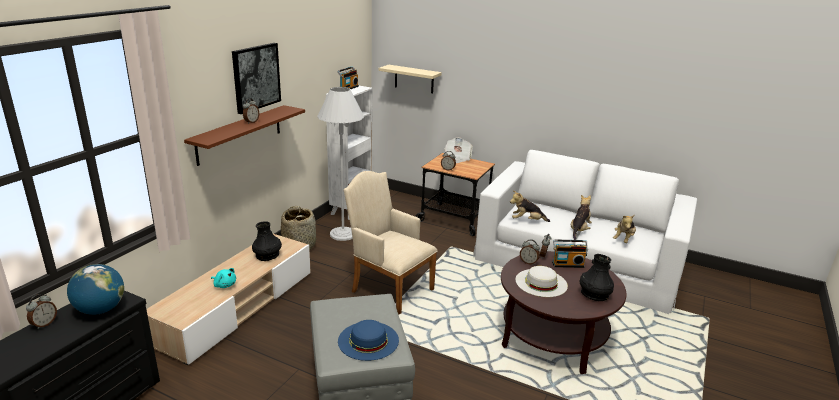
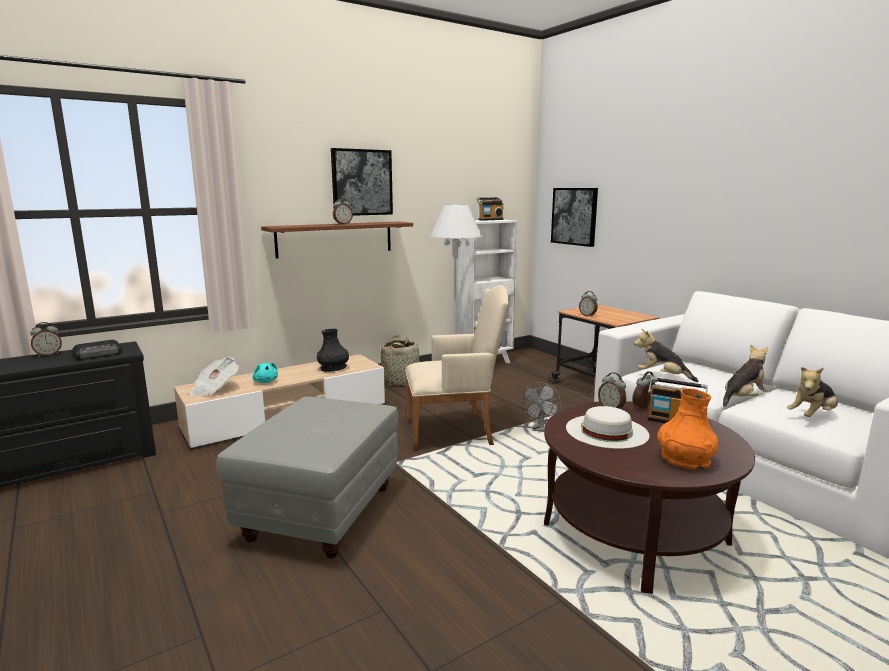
camera: 30 degrees right, 10 degrees down
(100, 310) = (99, 354): globe -> radio
(368, 340) = (307, 436): blue hat -> none
(389, 288) = (455, 432): beige armchair -> beige armchair turned 105 degrees clockwise
(414, 79) = (574, 216): beige shelf -> picture
(444, 270) = (540, 429): none -> grey fan
(458, 158) = (613, 309): newspaper -> newspaper (214, 389)
(594, 294) = (685, 460): black vase -> orange vase

